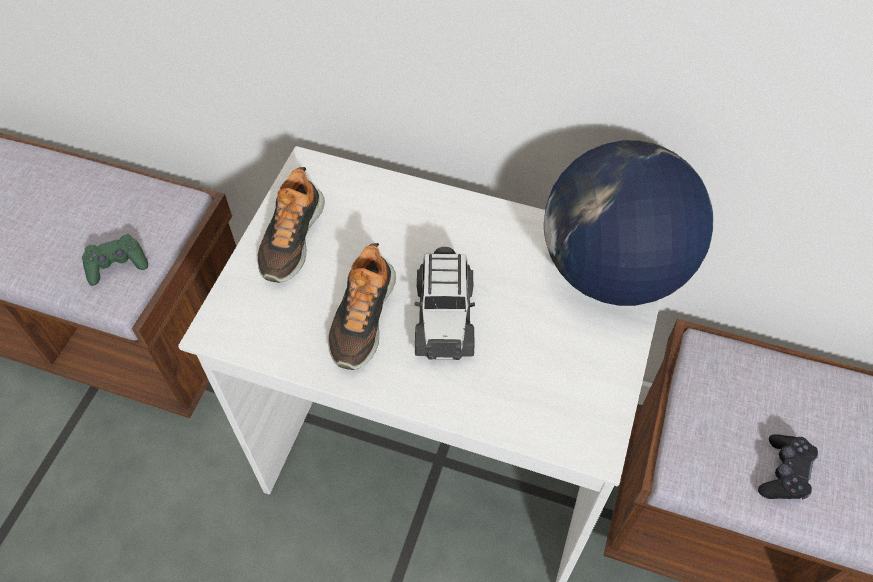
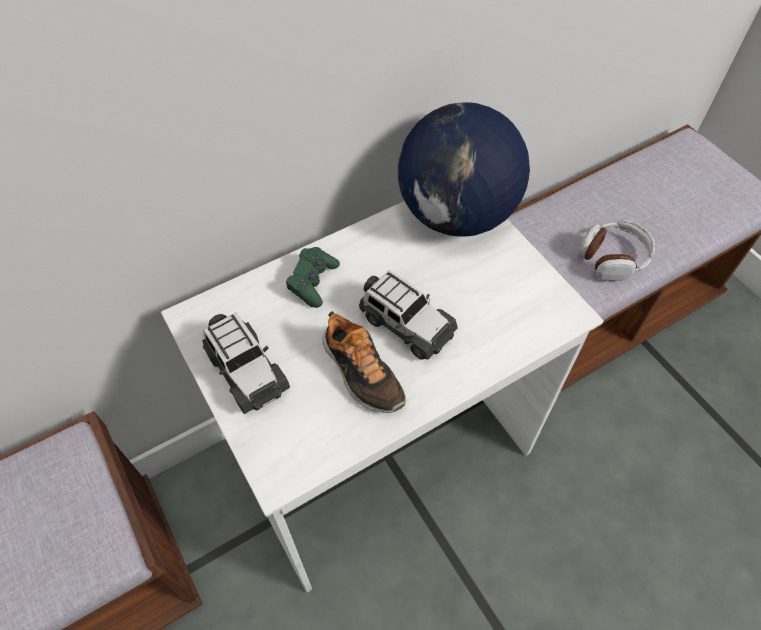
camera: 50 degrees left, 0 degrees up
(117, 265) = (77, 537): green game controller -> green game controller (313, 282)
(291, 238) = (246, 371): shoe -> toy car
(784, 472) = (613, 257): black game controller -> headphones

